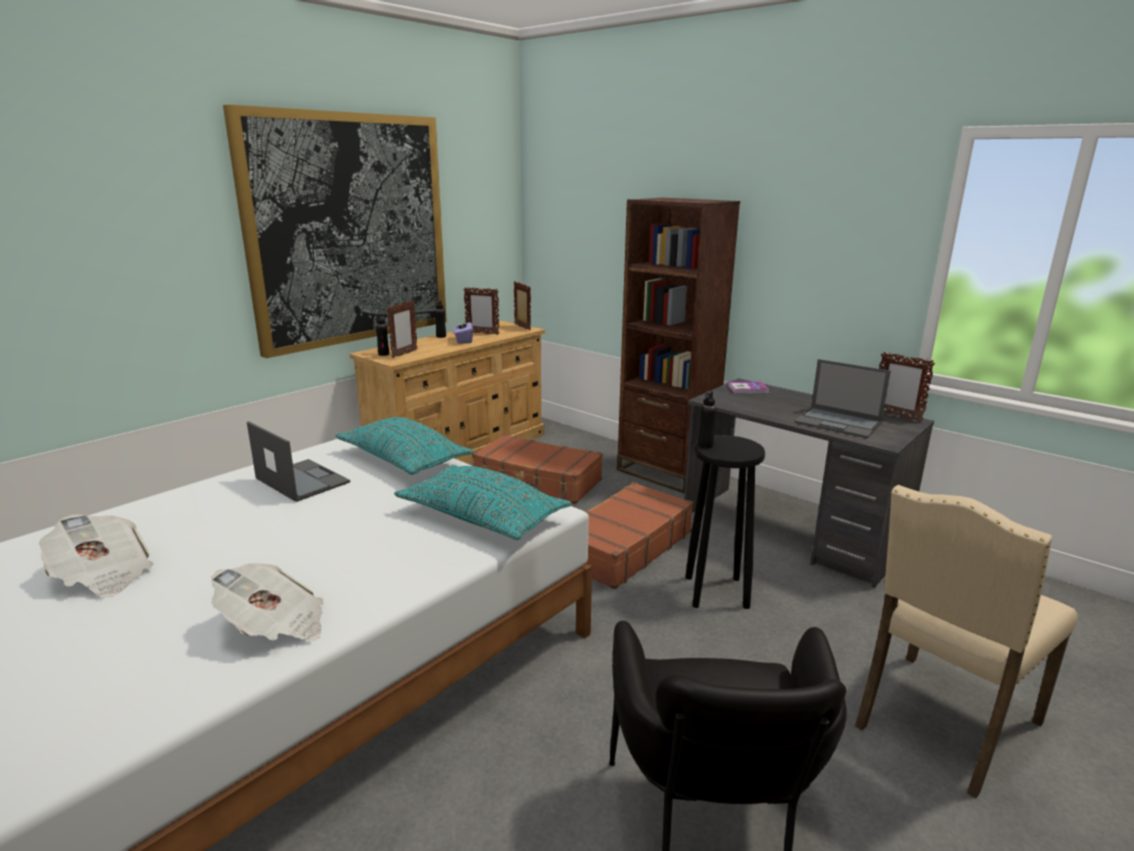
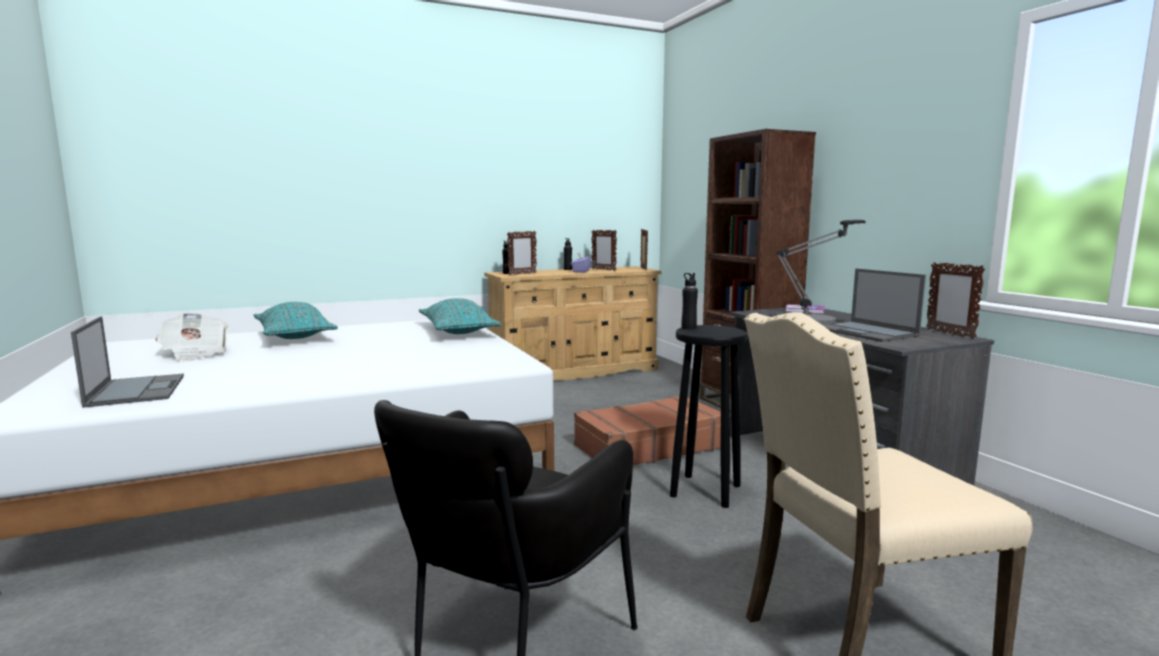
camera: 25 degrees right, 10 degrees down
(275, 626) = (243, 384): newspaper -> none
(301, 480) = (374, 333): laptop -> laptop (136, 390)
(349, 230) = (494, 175): picture -> none
(482, 517) = (463, 360): turquoise pillow -> turquoise pillow (294, 336)
(537, 481) = (619, 396): brown suitcase -> none
(781, 405) = (822, 320): none -> table lamp

